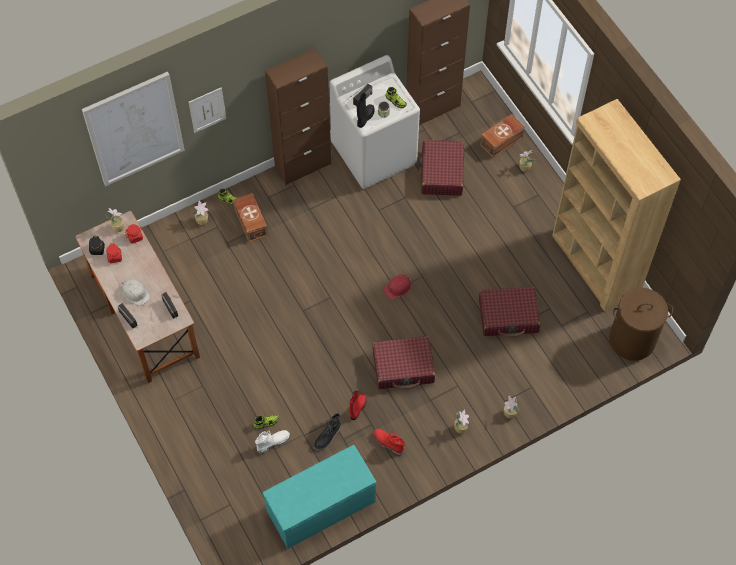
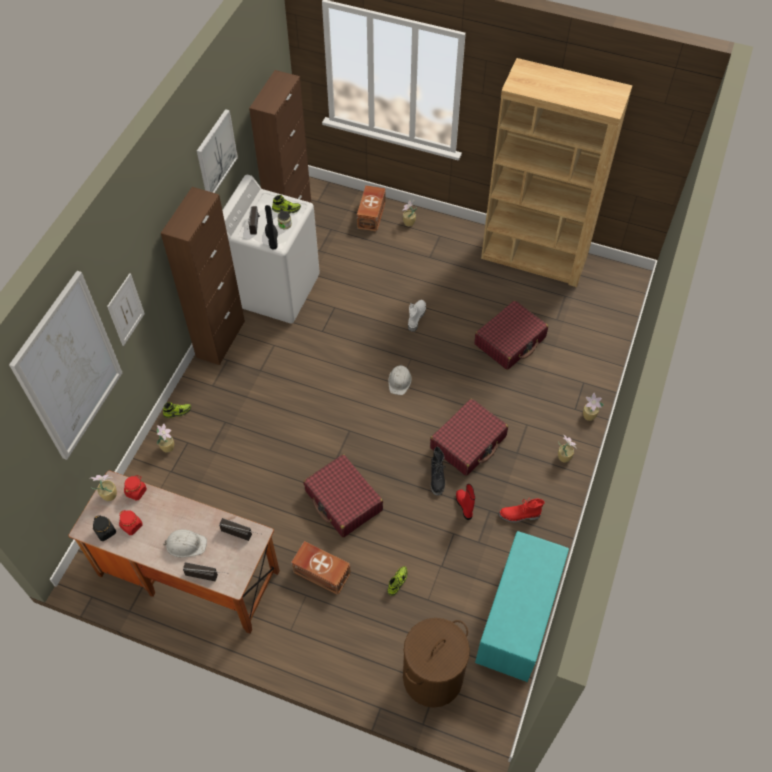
camera: 40 degrees left, 5 degrees down
(251, 222) = (216, 416): brown storage box -> brown storage box (321, 572)
(273, 442) = (420, 595): white boot -> white boot (416, 317)
(328, 437) = (464, 551): black boot -> black boot (437, 478)
(356, 31) = (216, 153): none -> picture
(398, 287) = (399, 381): red hard hat -> white hard hat
(441, 173) = (347, 269): red suitcase -> red suitcase (343, 501)
(632, 340) = (618, 294): brown laundry basket -> brown laundry basket (432, 677)

